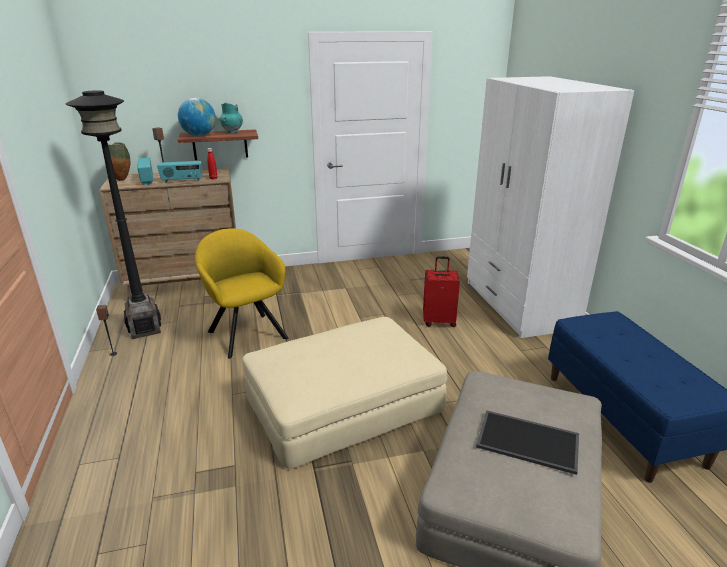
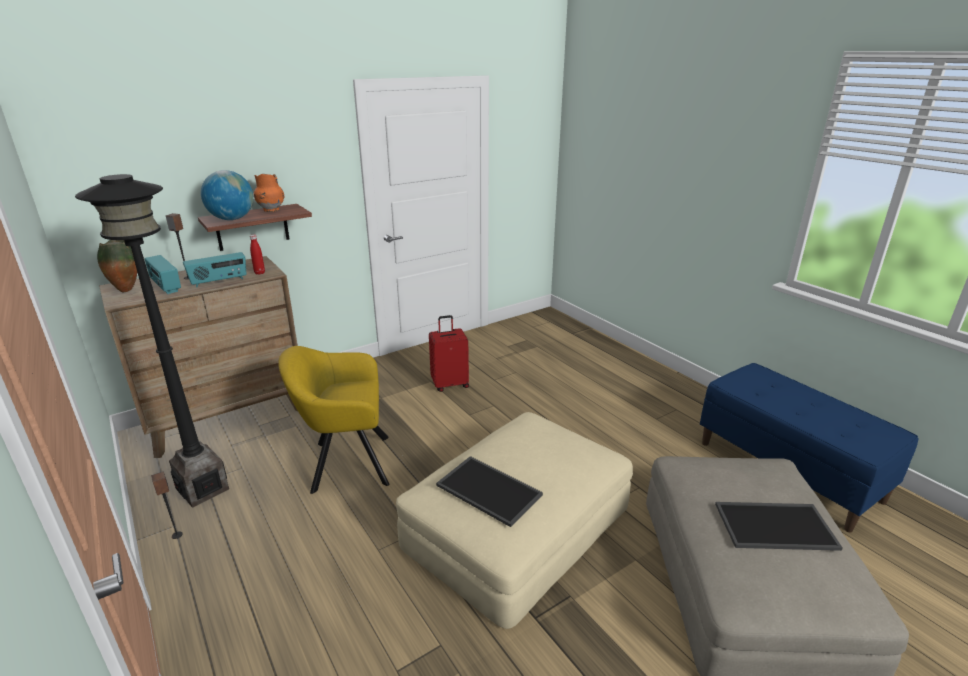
camera: 20 degrees left, 0 degrees up
(232, 132) = (271, 210): turquoise vase -> orange vase
(246, 332) = (345, 463): yellow armchair -> yellow armchair turned 45 degrees counterclockwise
(309, 361) = (490, 489): none -> tray
(439, 321) = (557, 402): red suitcase -> red suitcase (450, 384)
(519, 304) = (622, 367): white wardrobe -> none

